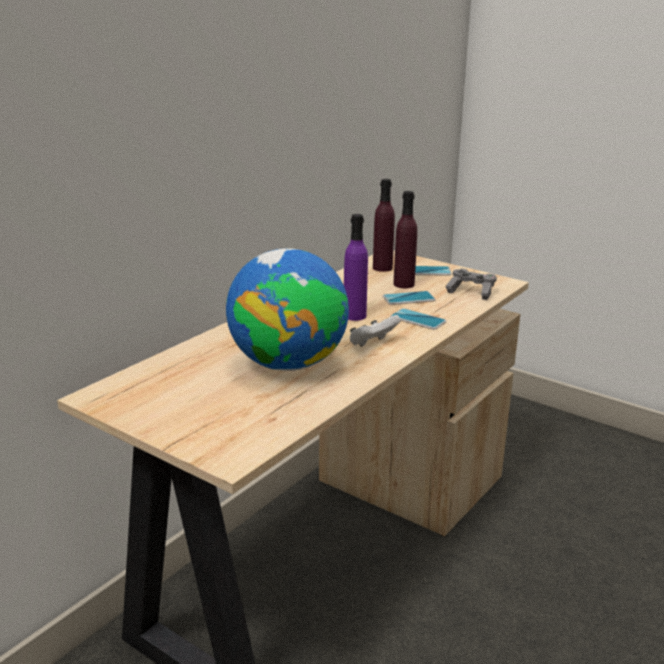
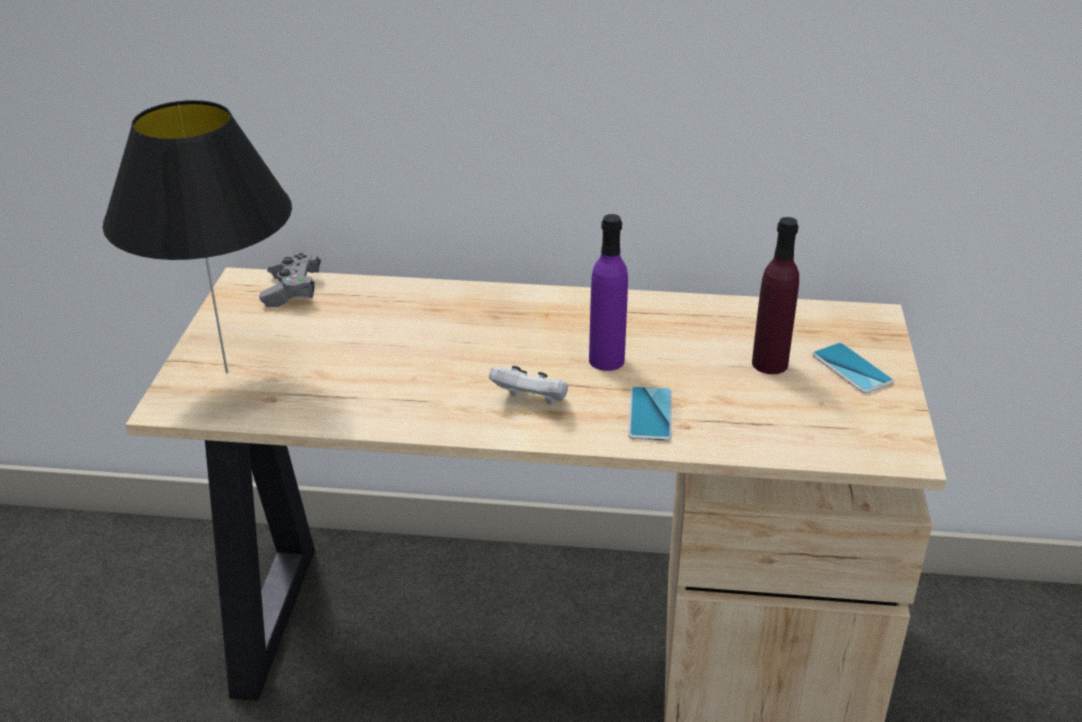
camera: 60 degrees right, 10 degrees up
(215, 428) = (227, 372): none -> black table lamp
(288, 364) = (415, 362): globe -> none
(382, 268) = (811, 327): purple bottle -> none
(408, 299) = (719, 384): phone -> none
(471, 292) = (818, 432): grey game controller -> grey game controller (292, 290)

